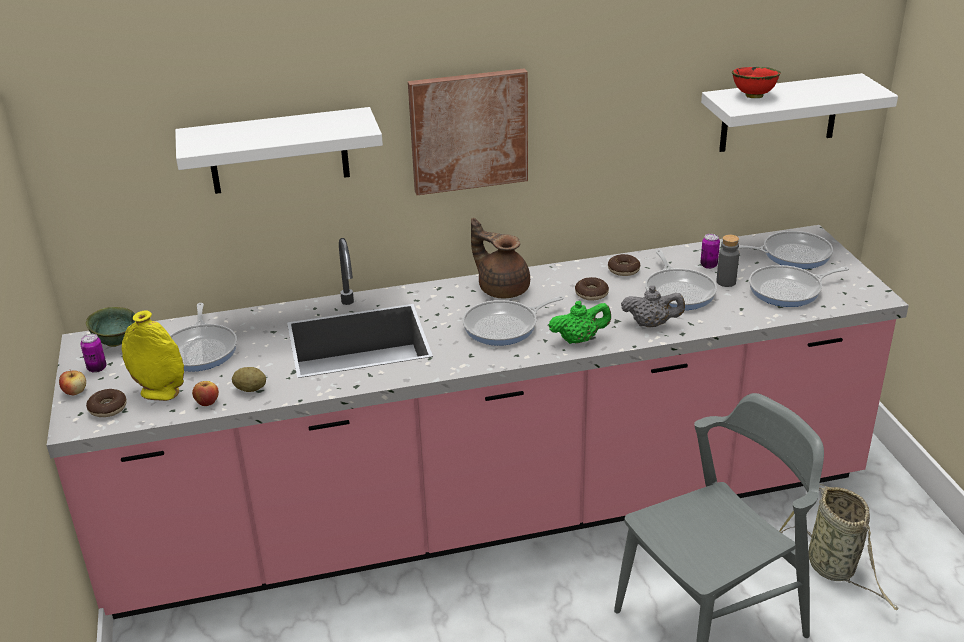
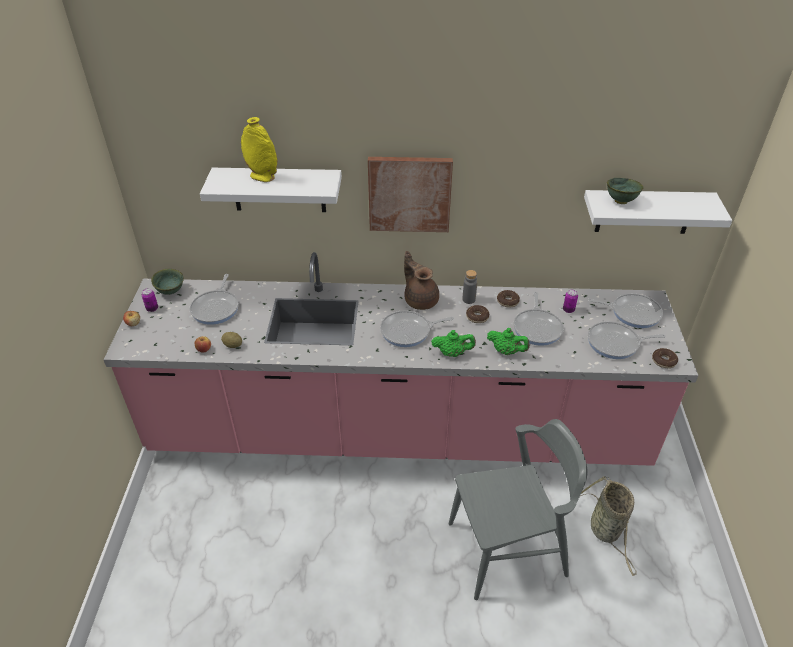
camera: 15 degrees right, 10 degrees up
(108, 408) = (146, 340): donut -> donut (663, 361)
(160, 393) = (180, 336): yellow vase -> yellow vase (262, 177)
(651, 324) = (506, 351): grey teapot -> green teapot
(726, 282) = (574, 327): grey bottle -> grey bottle (468, 299)
(752, 96) = (620, 201): red bowl -> green bowl

